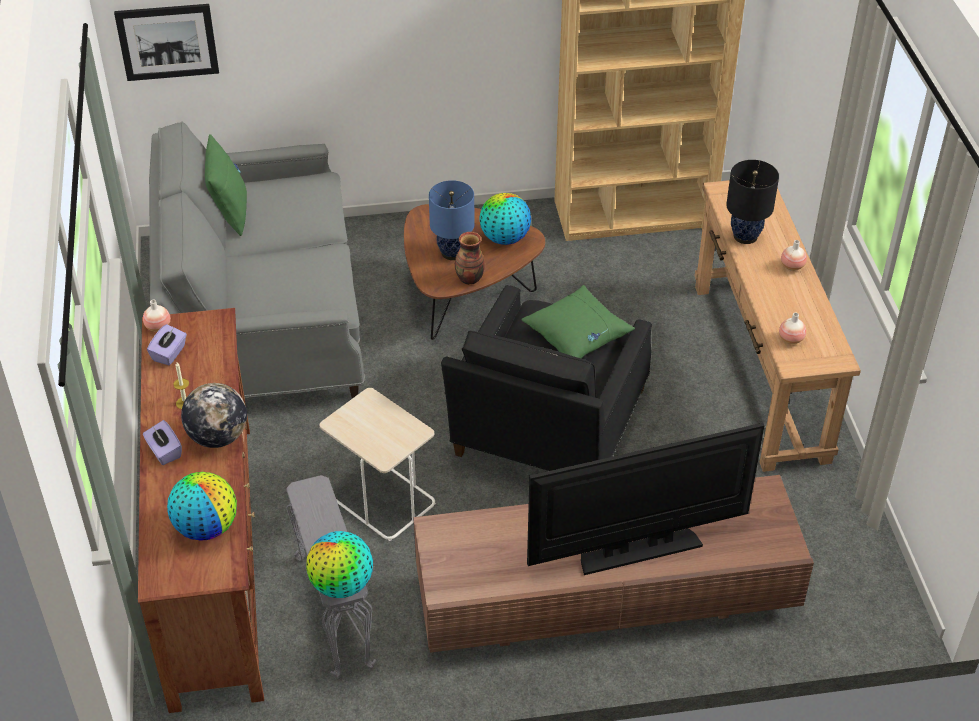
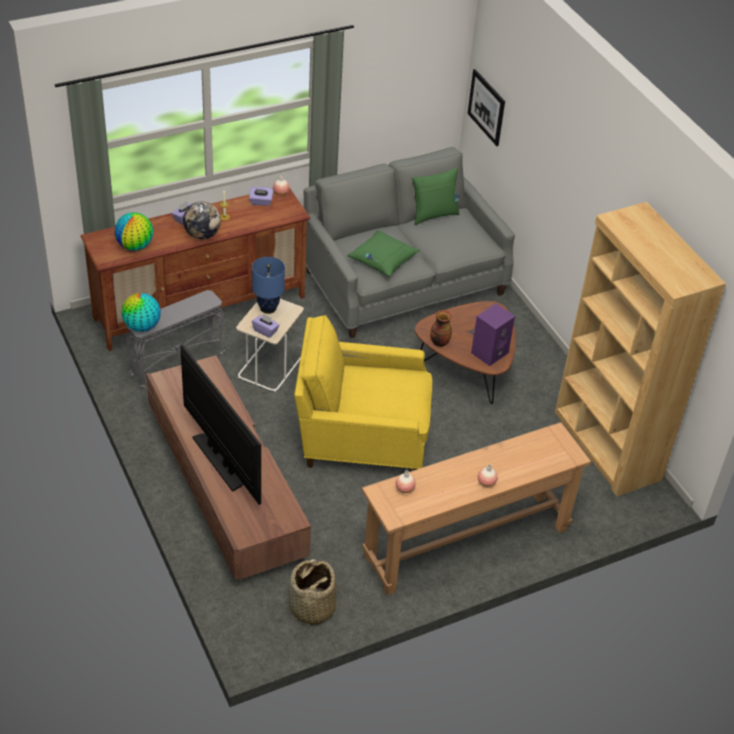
camera: 70 degrees right, 0 degrees up
(404, 438) = (265, 331): none -> purple tissue box
(452, 253) = (461, 329): blue table lamp -> blue table lamp (268, 308)
(504, 238) = (489, 352): globe -> purple speaker
(548, 426) = (362, 433): black armchair -> yellow armchair
(576, 336) = (394, 397): green pillow -> green pillow (382, 261)
(745, 236) = (509, 452): black table lamp -> none
(842, 543) = (311, 608): none -> basket

